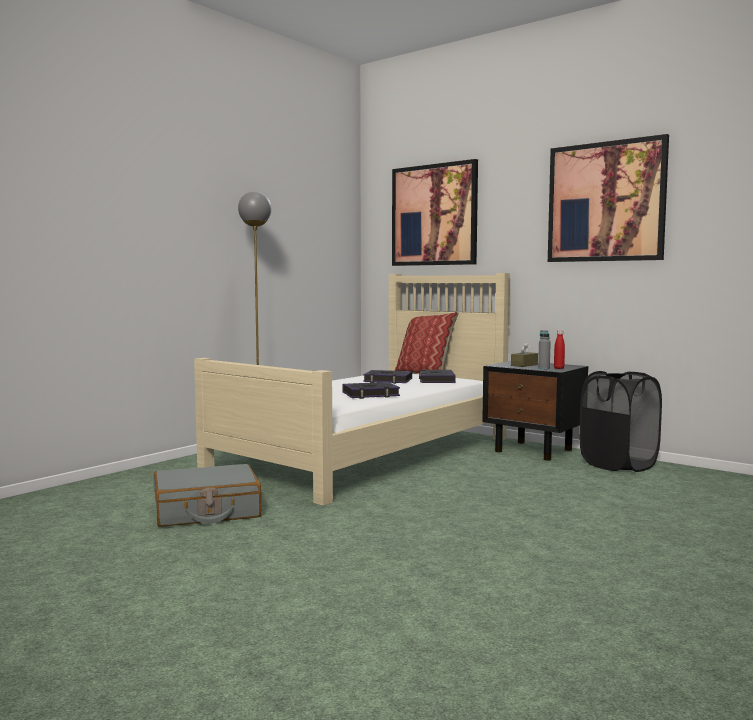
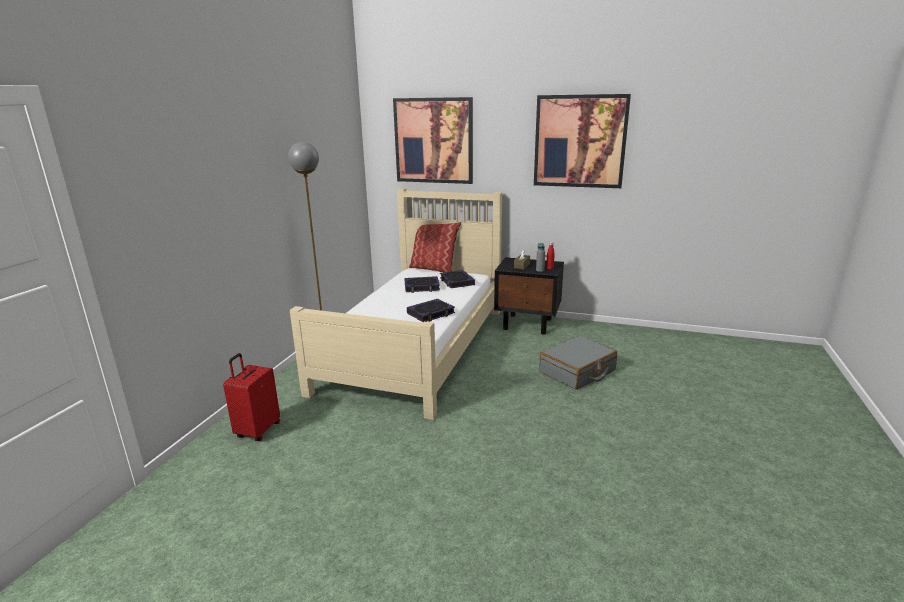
camera: 20 degrees left, 15 degrees up
(126, 488) = (257, 430): none -> red suitcase
(206, 511) = (351, 447): grey suitcase -> grey suitcase (577, 371)
(618, 465) = (590, 331): black laundry basket -> none

